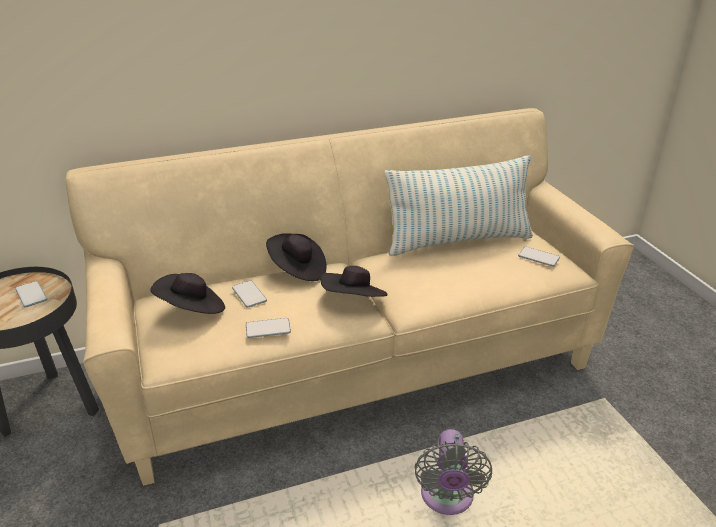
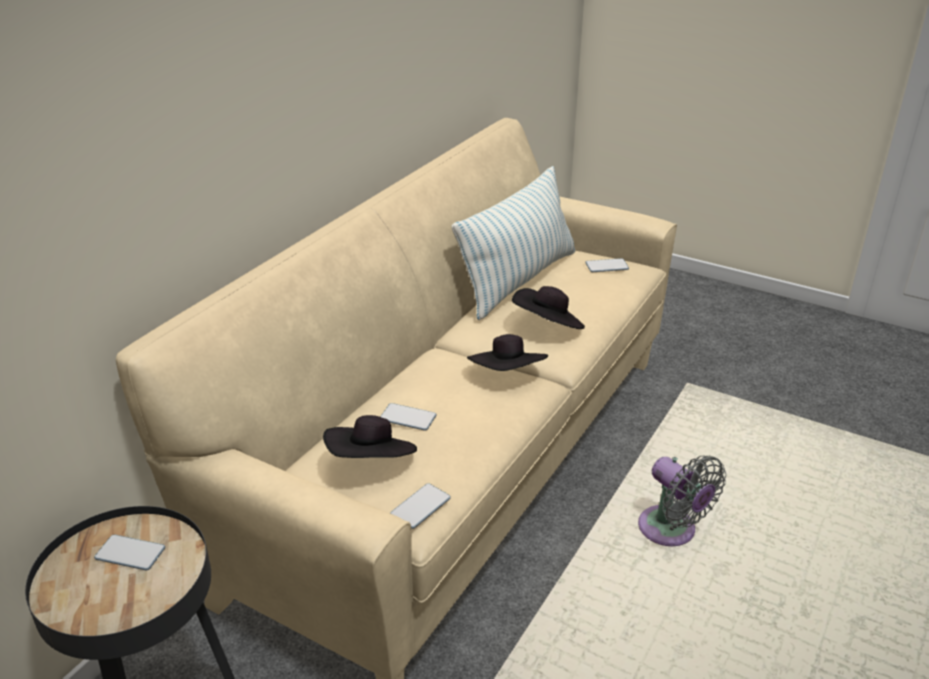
camera: 40 degrees left, 0 degrees up
(268, 329) = (477, 439): phone -> phone (420, 507)
(297, 270) = (414, 372): black hat -> black hat (548, 326)

